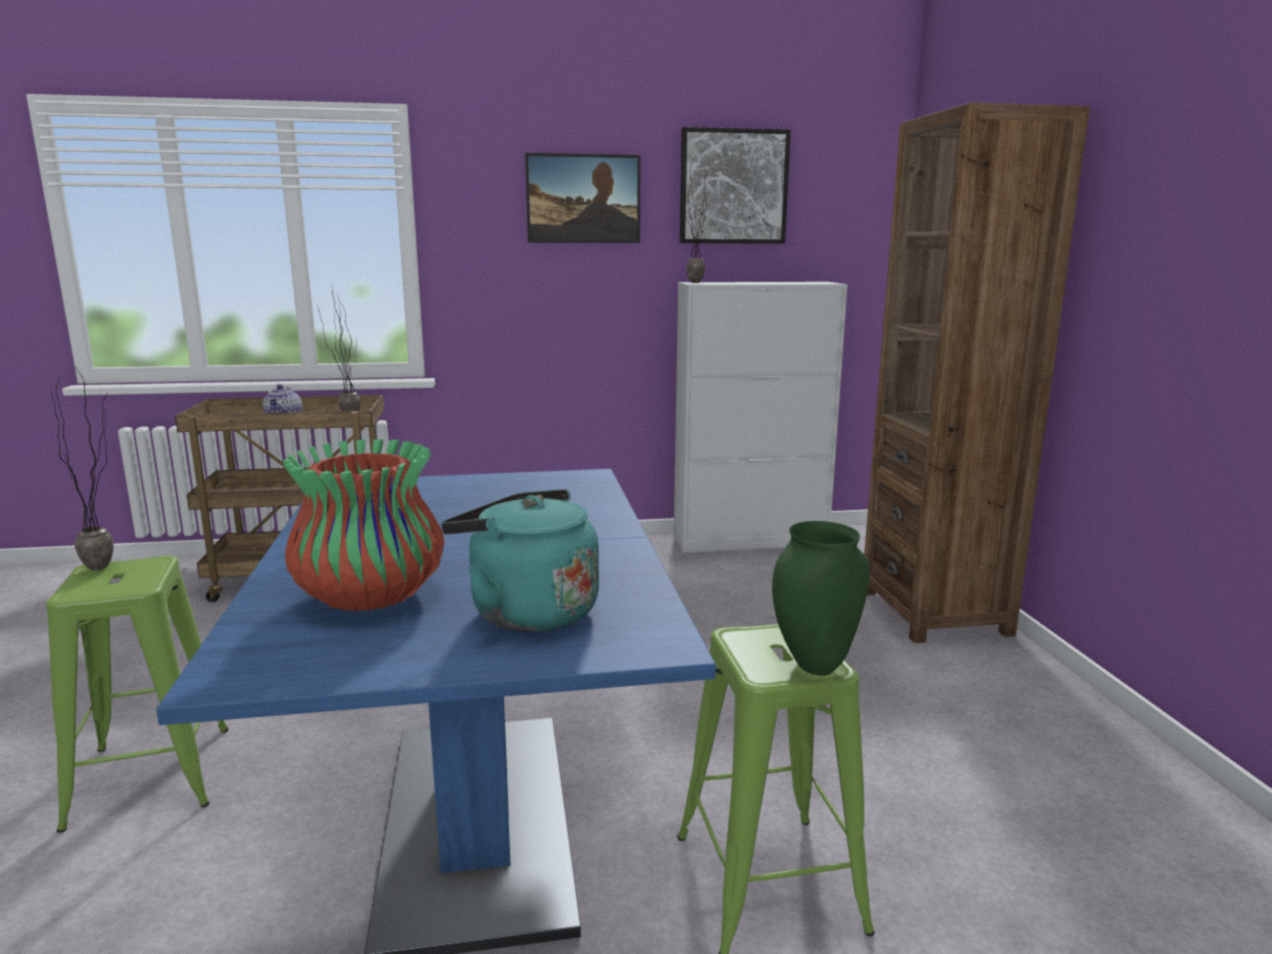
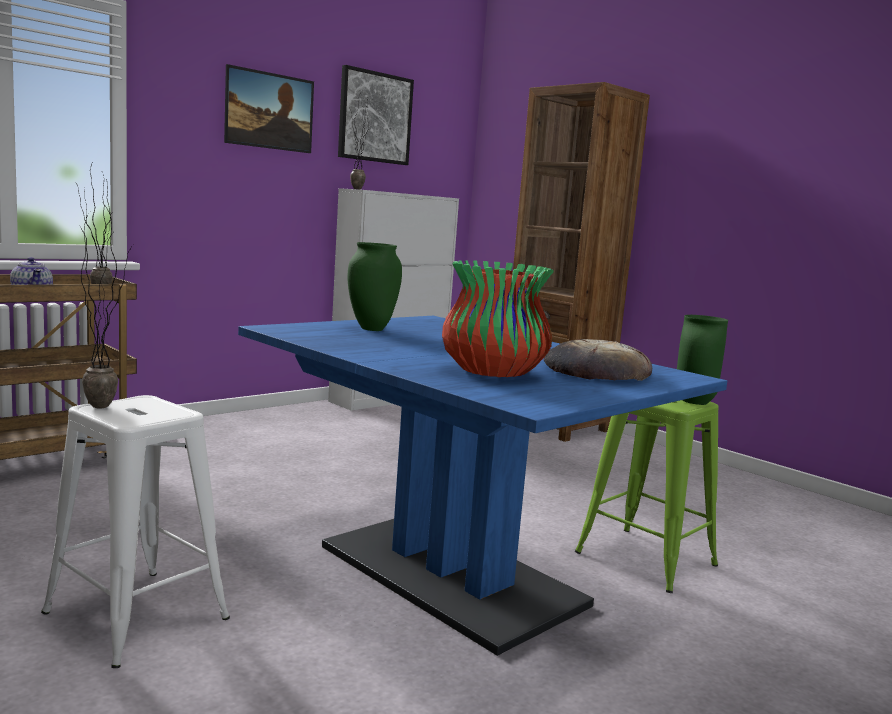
camera: 35 degrees left, 5 degrees down
(150, 777) = (137, 616): green stool -> white stool
(451, 493) = (371, 329): none -> green vase
(527, 612) = (596, 371): turquoise kettle -> bread

